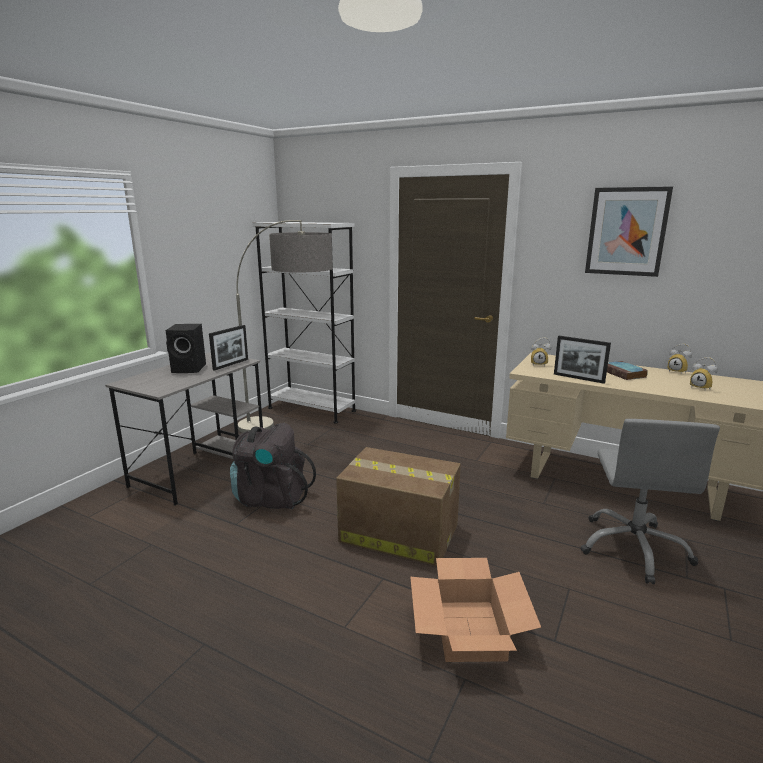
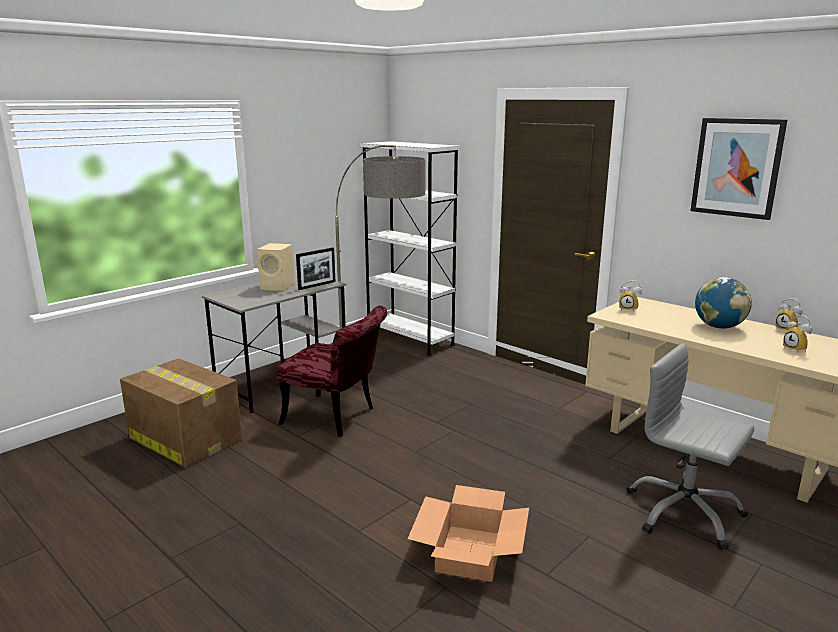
camera: 15 degrees right, 0 degrees up
(190, 369) = (278, 287): black speaker -> beige speaker
(271, 498) = (337, 417): black backpack -> red chair
(397, 533) = (442, 464): cardboard box -> cardboard box (184, 438)
(578, 378) = (659, 327): picture frame -> none
(624, 374) = (719, 327): book -> globe
(634, 548) = (683, 513): grey office chair -> grey office chair turned 105 degrees clockwise

